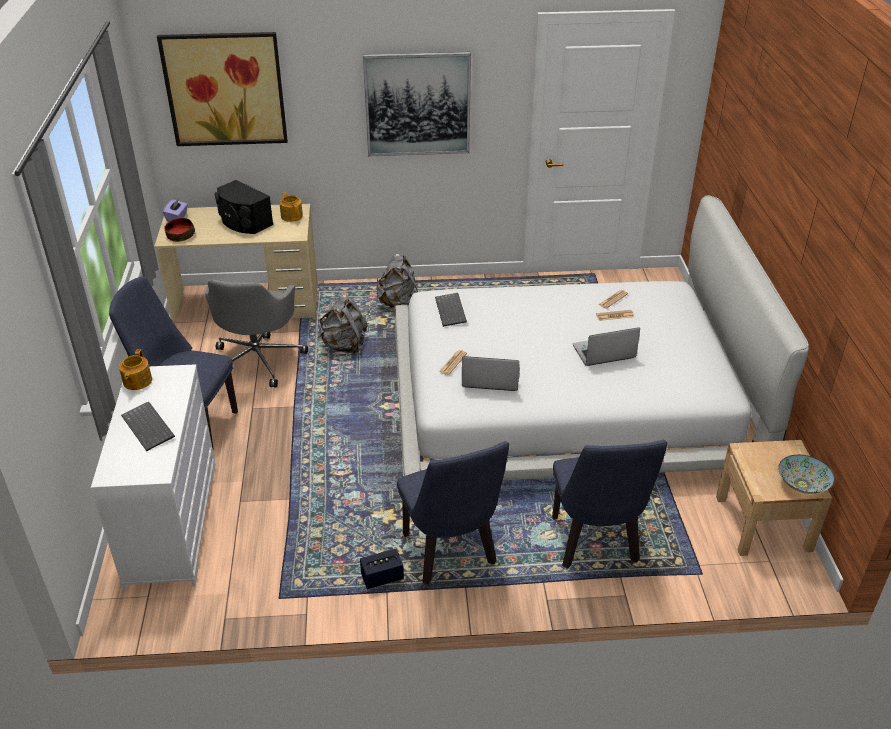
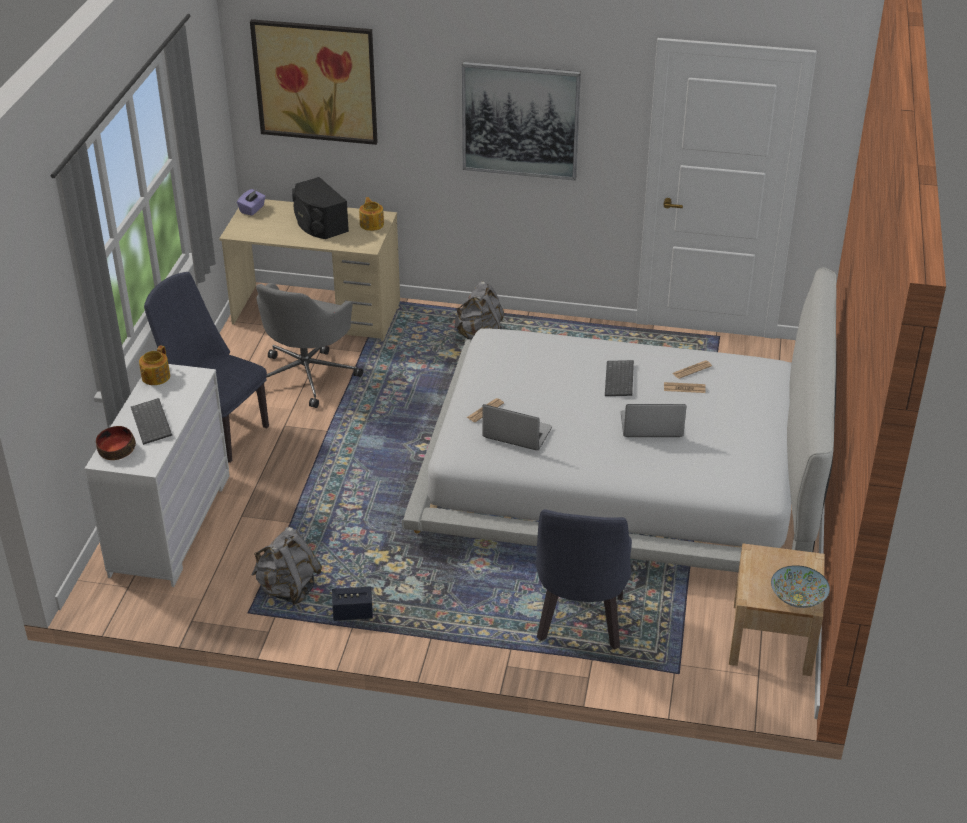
camera: 15 degrees right, 0 degrees up
(180, 235) = (249, 230): bowl -> bowl (116, 450)
(344, 346) = (403, 375): grey backpack -> grey backpack (288, 589)
(451, 311) = (508, 355): keyboard -> keyboard (620, 380)
(451, 555) = (429, 606): blue chair -> none

